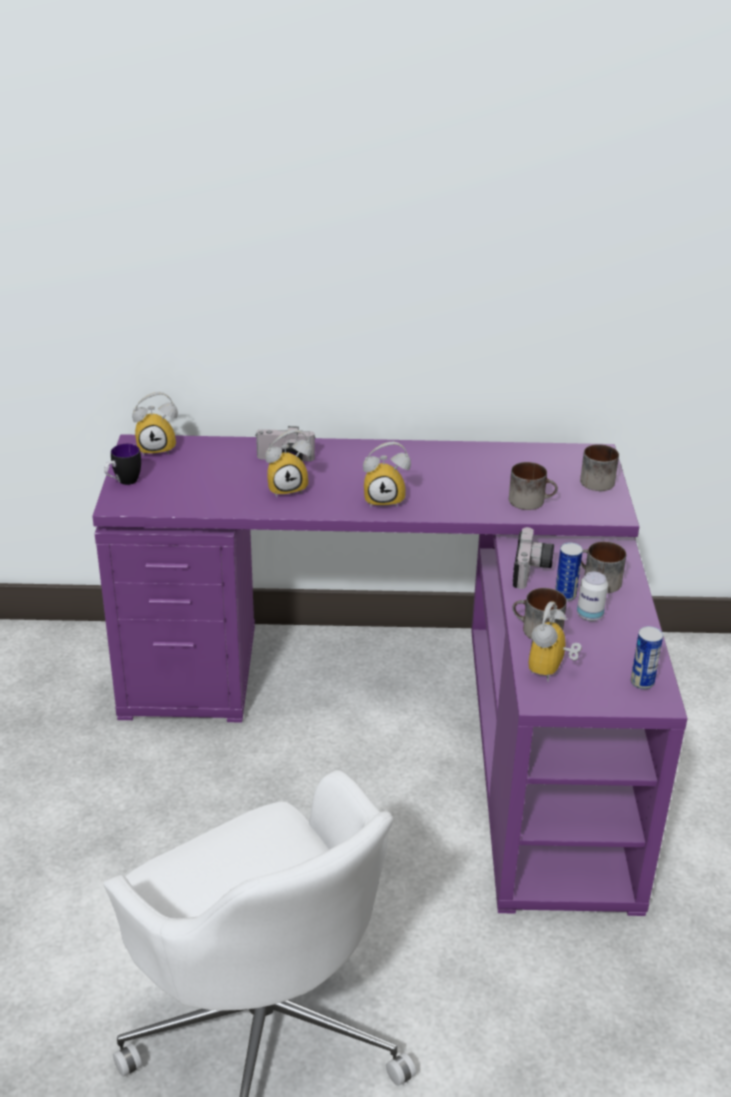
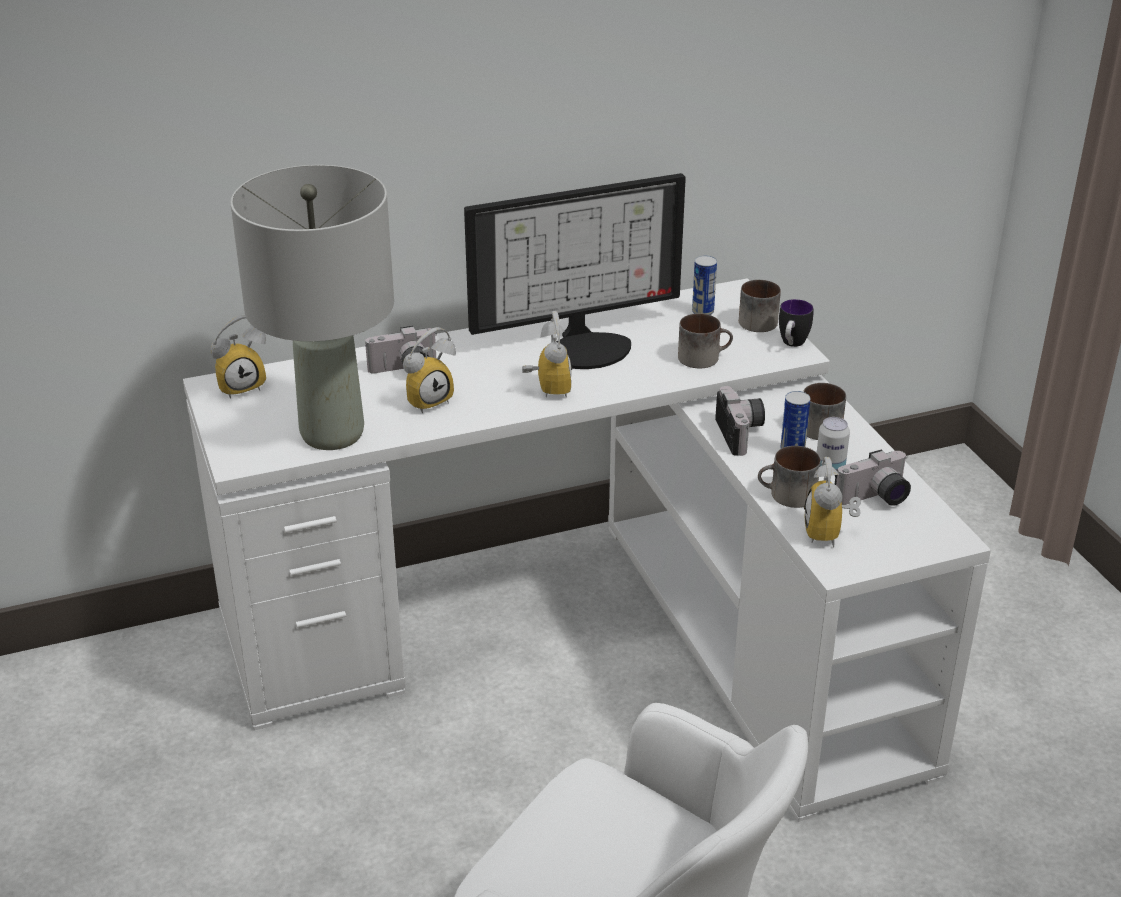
camera: 20 degrees left, 0 degrees up
(123, 482) = (227, 434): mug -> mug (791, 344)
(200, 498) = (333, 434): none -> grey table lamp
(385, 499) = (546, 389): alarm clock -> alarm clock turned 75 degrees counterclockwise
(416, 714) = (596, 632): purple desk -> white desk
(440, 472) = (586, 346): none -> monitor
(610, 651) = (874, 499): none -> camera
(642, 682) = (925, 524): can -> can (702, 311)

